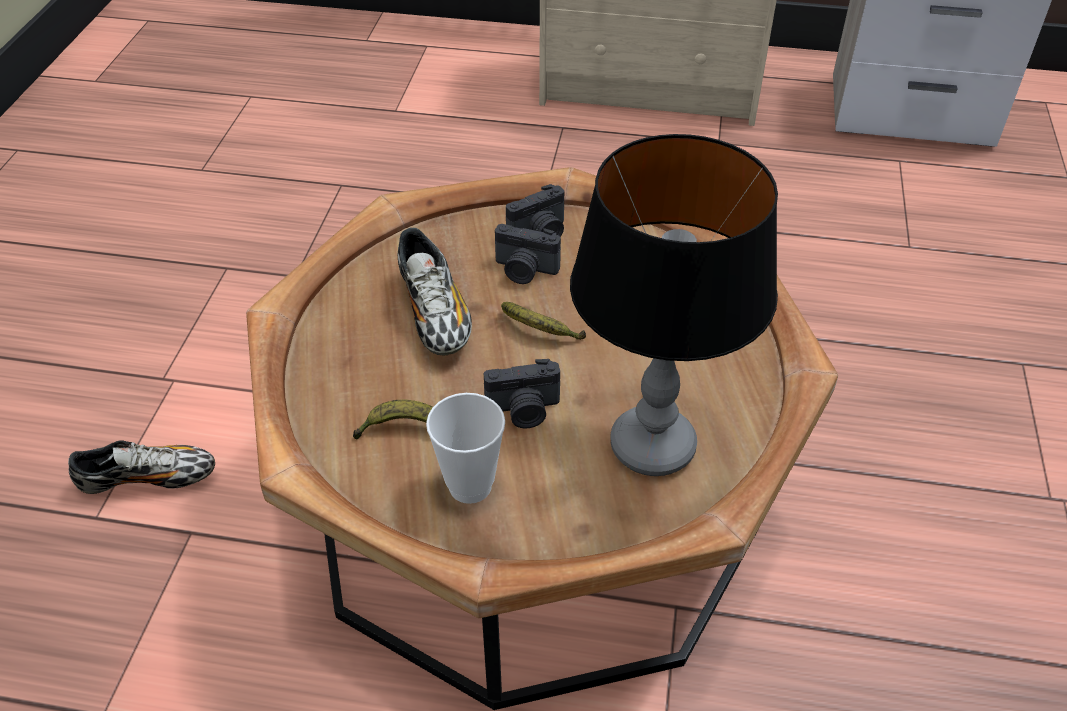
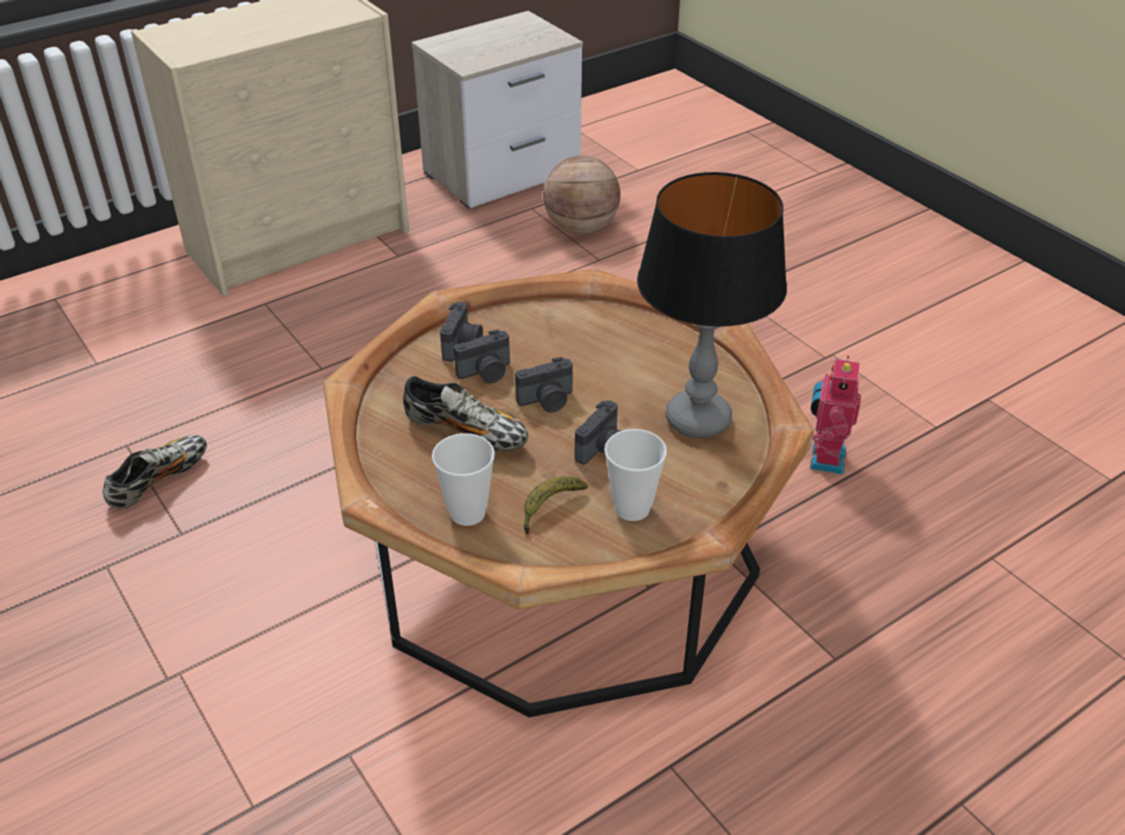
camera: 45 degrees left, 5 degrees down
(148, 480) = (261, 750): shoe -> shoe (159, 480)
(339, 384) = (467, 513): none -> cup
(539, 331) = (547, 401): banana -> camera
(908, 603) = (824, 458): none -> toy robot
(928, 205) = (581, 228): none -> basketball

